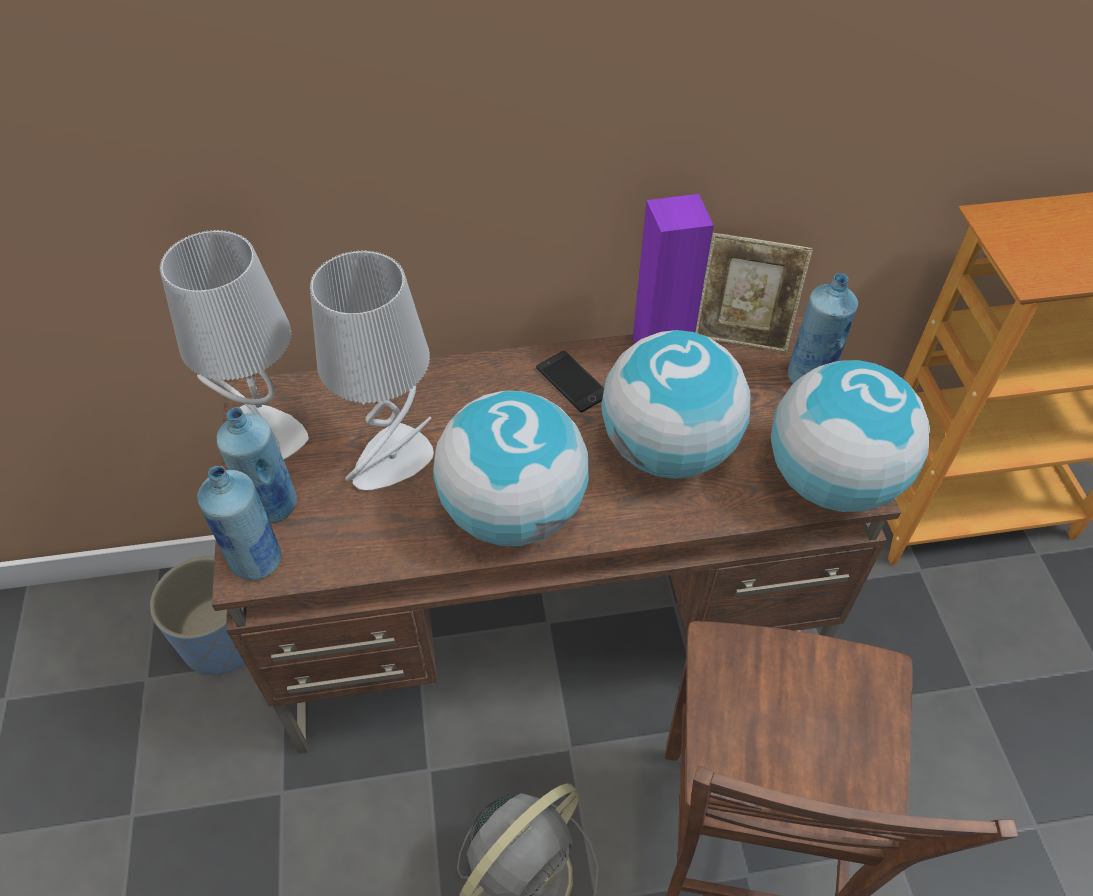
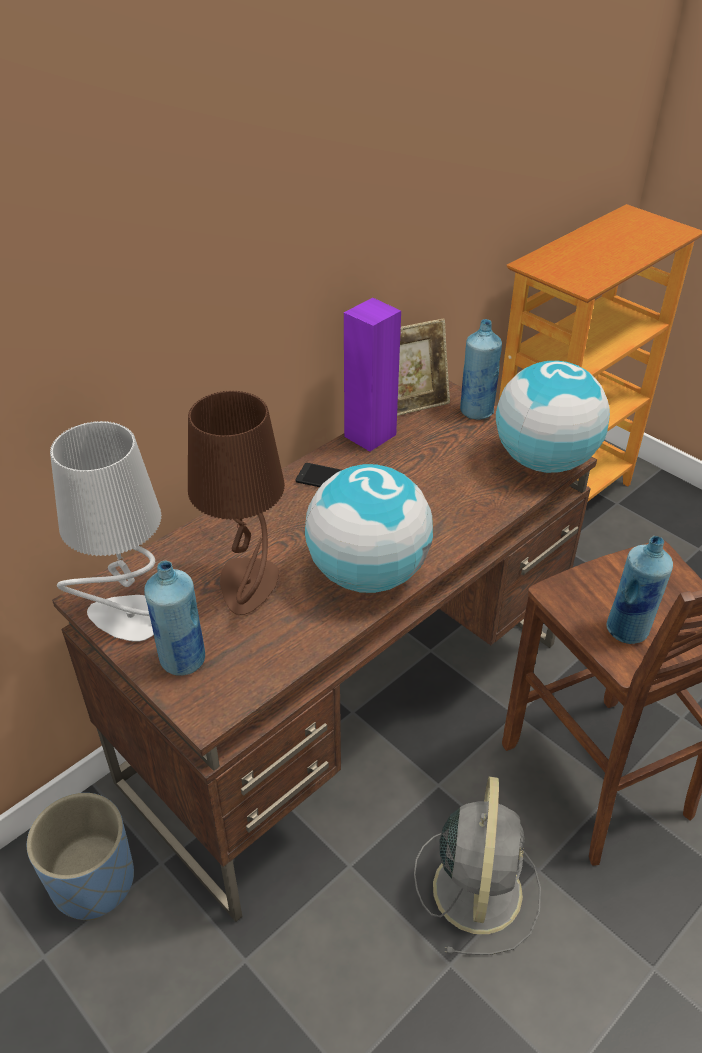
camera: 35 degrees left, 10 degrees down
(256, 561) = (208, 702): blue bottle -> blue bottle (628, 630)
(392, 461) = (248, 586): grey table lamp -> brown table lamp
(668, 449) = (432, 489): globe -> none

